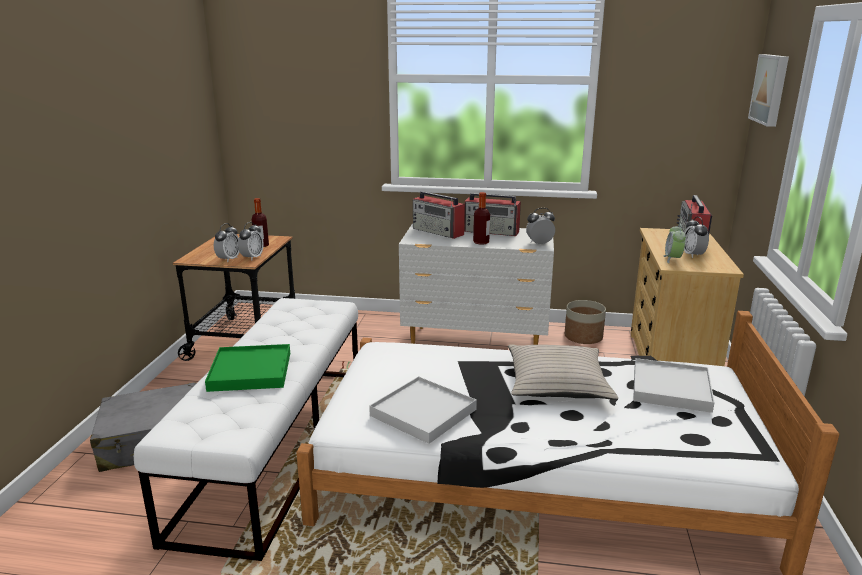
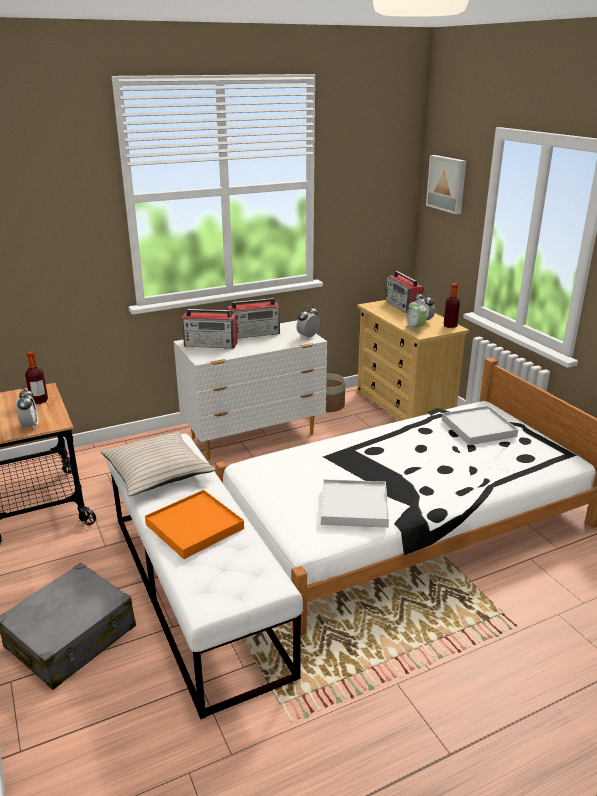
camera: 35 degrees left, 5 degrees up
(250, 371) = (195, 526): green tray -> orange tray
(252, 258) = (53, 417): alarm clock -> none
(481, 242) = (262, 346): bottle -> bottle (450, 326)
(557, 383) = (409, 449): beige pillow -> beige pillow (157, 472)

